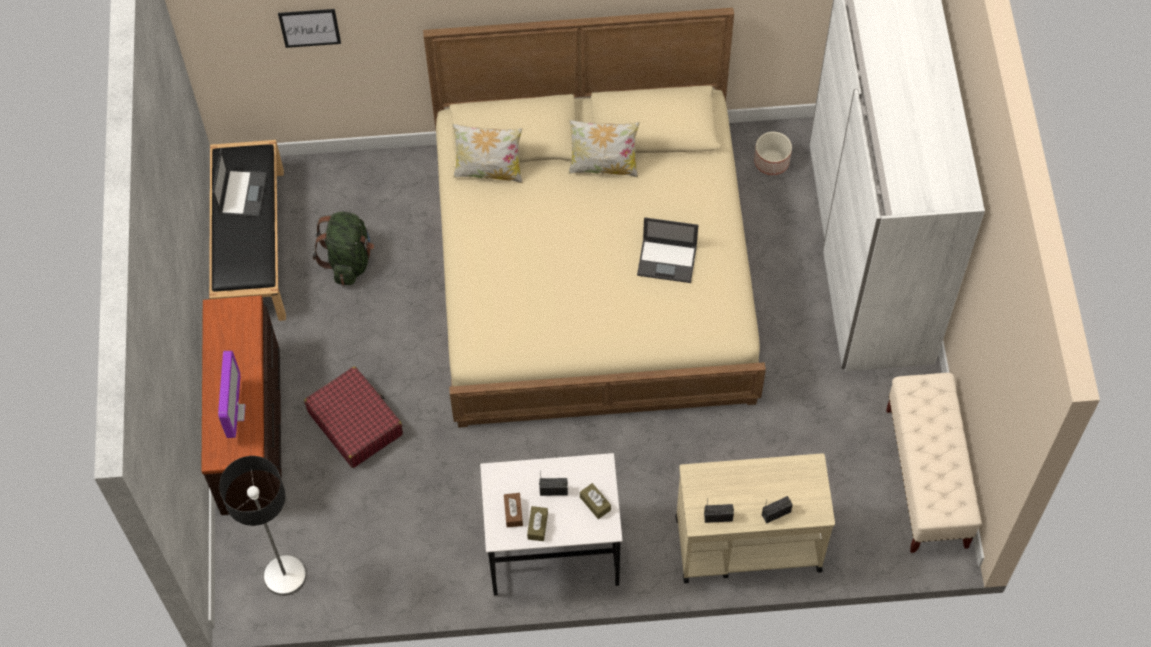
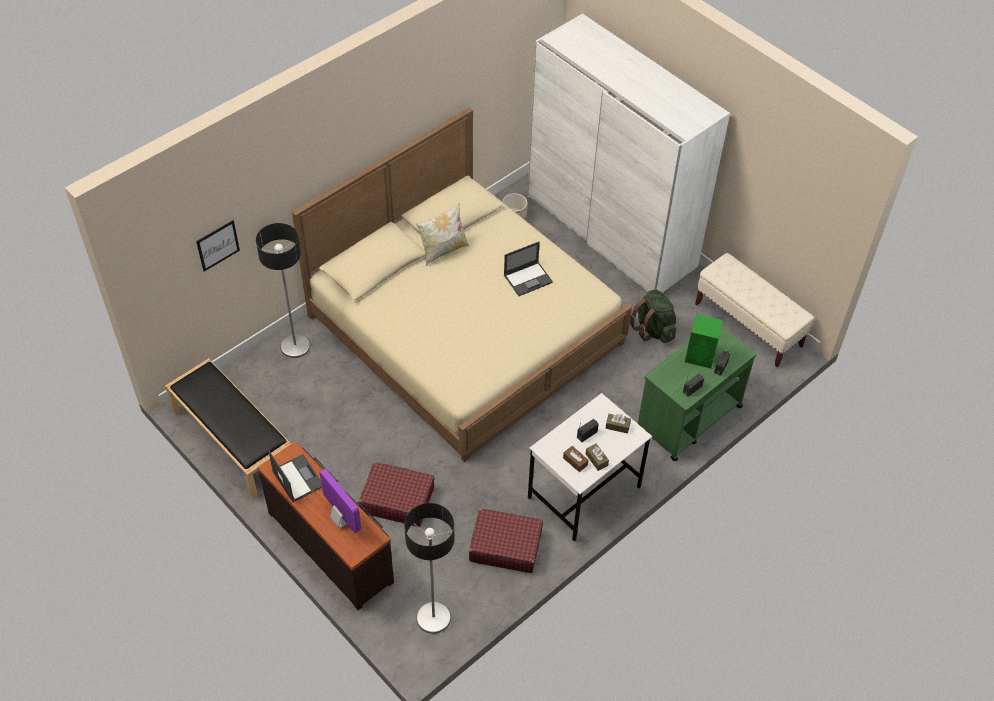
camera: 40 degrees left, 10 degrees down
(242, 193) = (216, 399): laptop -> laptop (297, 478)
(349, 260) = (307, 410): green backpack -> green backpack (653, 329)
(397, 176) = (295, 346): none -> floor lamp
(419, 550) = (505, 546): none -> red suitcase
(489, 171) = (376, 291): pillow -> none
(747, 543) = (688, 418): beige cart -> green cart
(765, 485) = (701, 356): none -> green speaker

